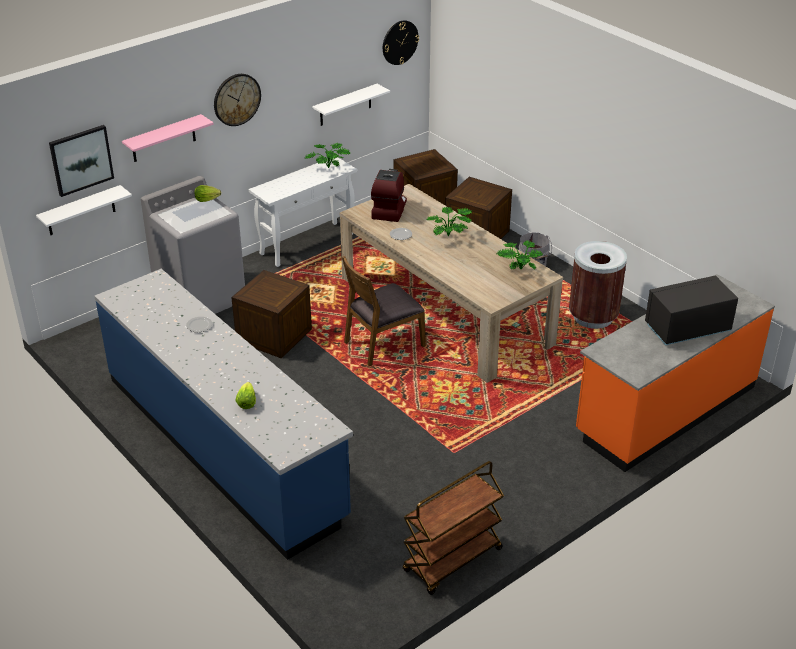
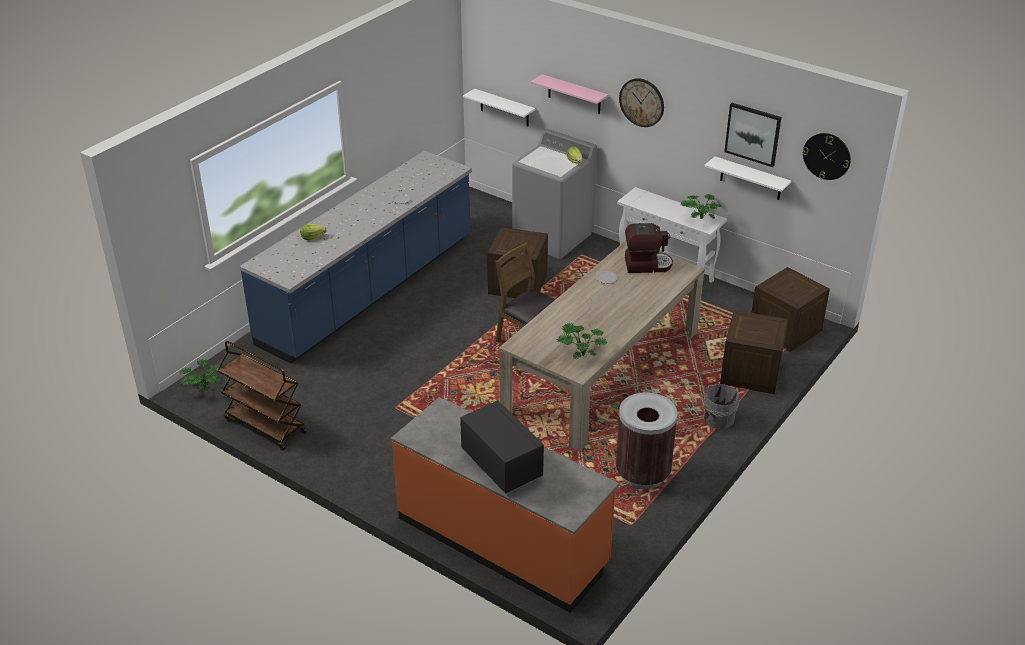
camera: 75 degrees right, 0 degrees up
(81, 160) = (511, 69): picture -> picture (753, 134)
(450, 236) = (619, 306): potted plant -> potted plant (203, 389)

